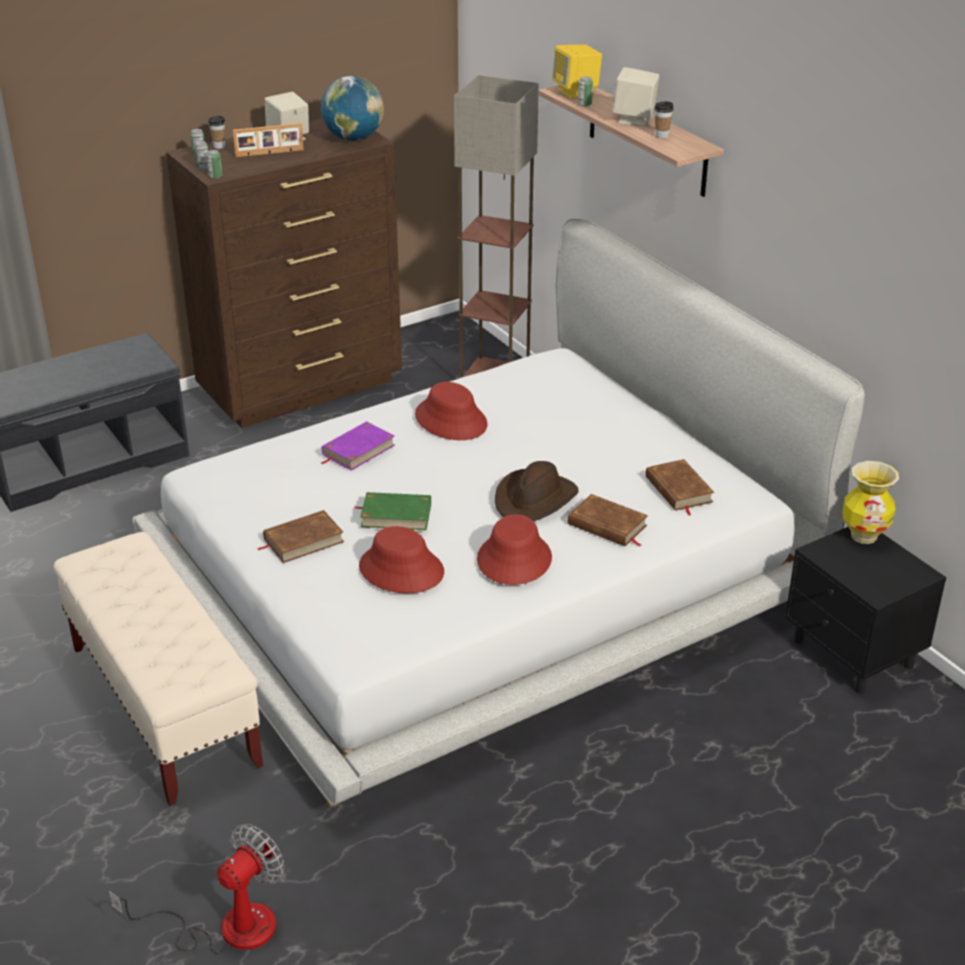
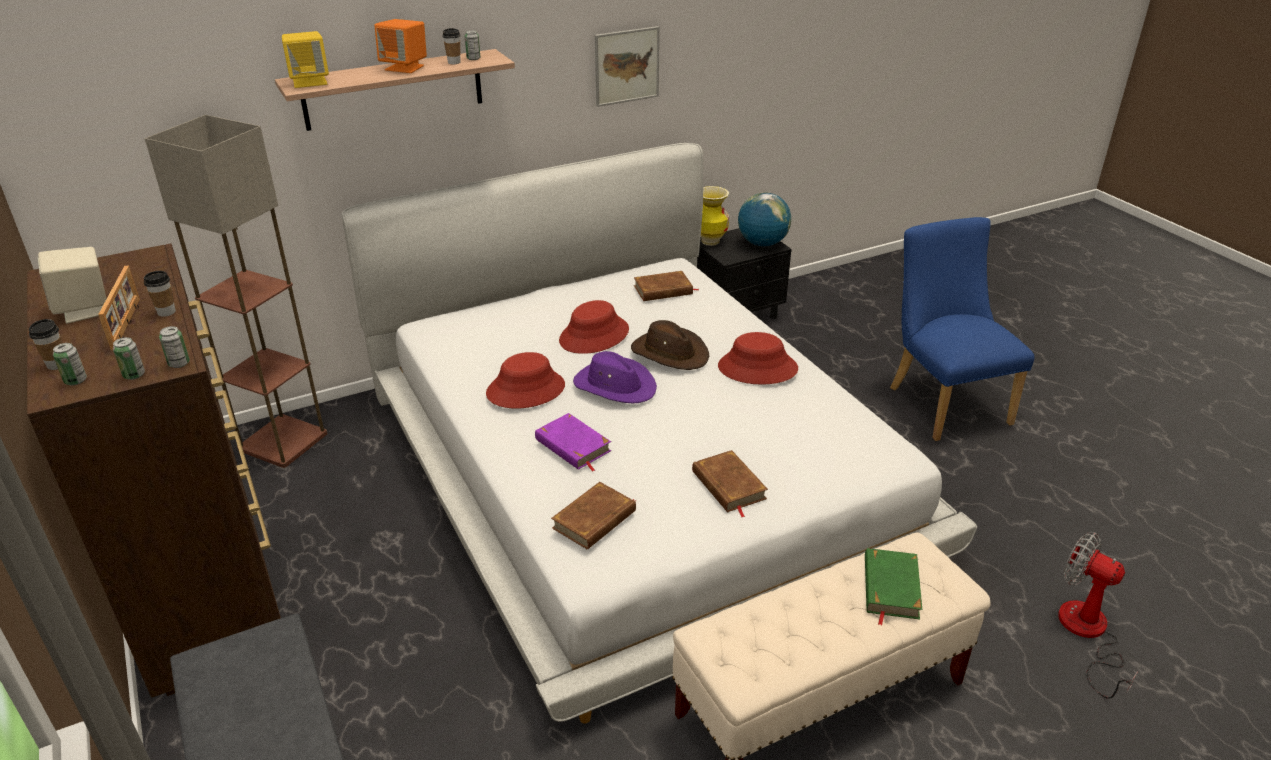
camera: 85 degrees left, 0 degrees up
(284, 161) = (166, 312): none -> cup
(353, 139) = (132, 266): globe -> globe (762, 244)
(396, 515) = (690, 426): green book -> green book (890, 588)
(401, 570) = (775, 426): red hat -> red hat (594, 336)
(463, 467) = (615, 385): none -> purple hat
(584, 104) = (349, 81): can -> can (473, 58)
(607, 525) = (709, 324): brown book -> brown book (595, 520)
(634, 119) = (405, 68): beige speaker -> orange speaker
(684, 859) = (943, 401): none -> blue chair
(836, 248) = (626, 66): none -> picture

